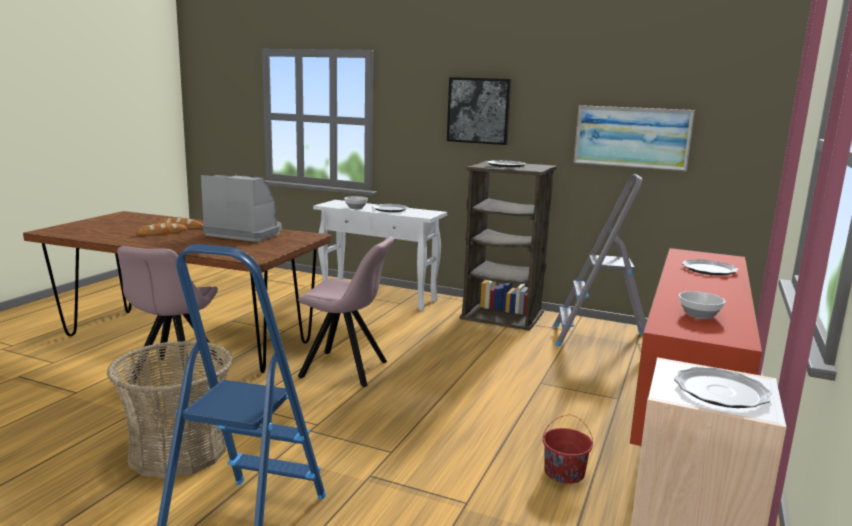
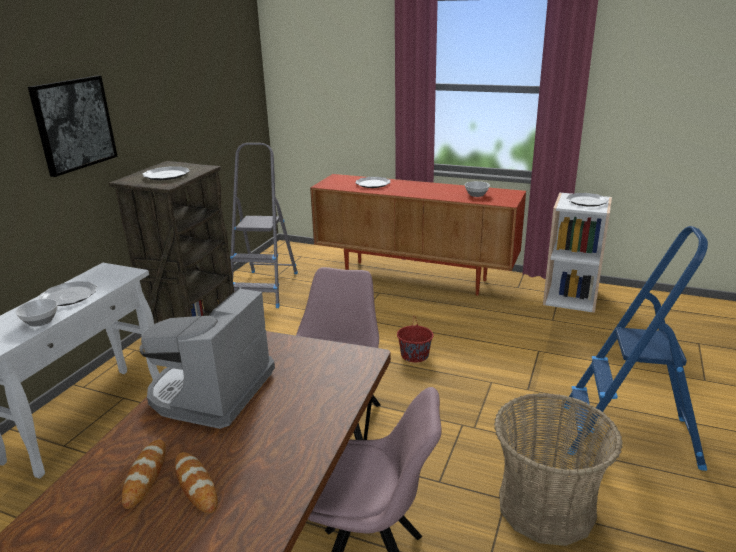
camera: 90 degrees left, 10 degrees up
(563, 472) = (487, 318): red bucket -> red bucket (414, 355)
(632, 137) = (198, 113): picture -> none

